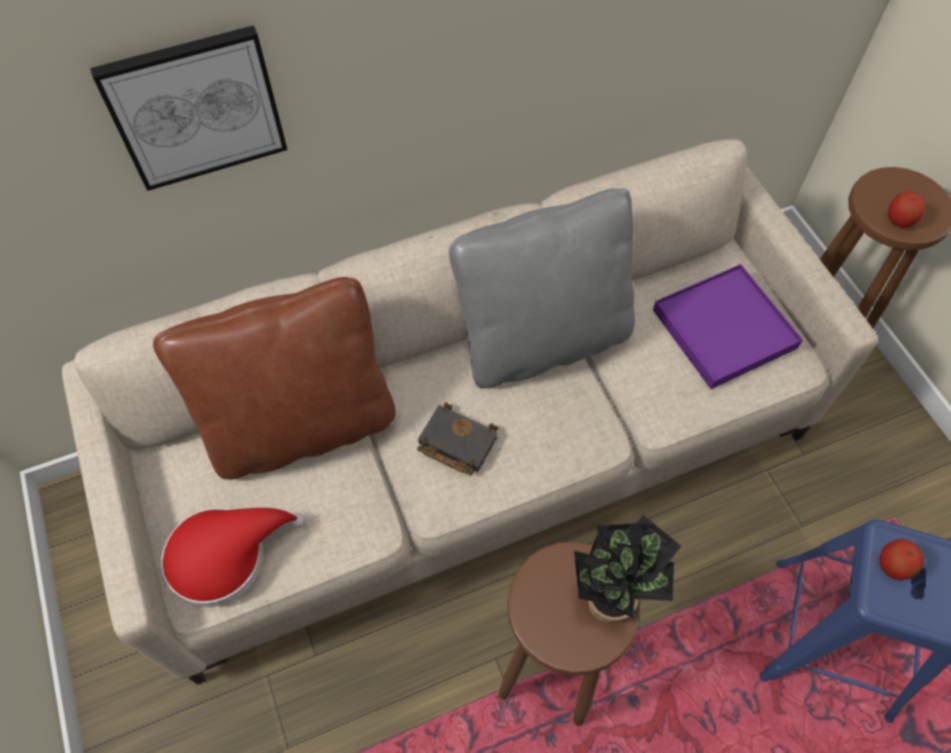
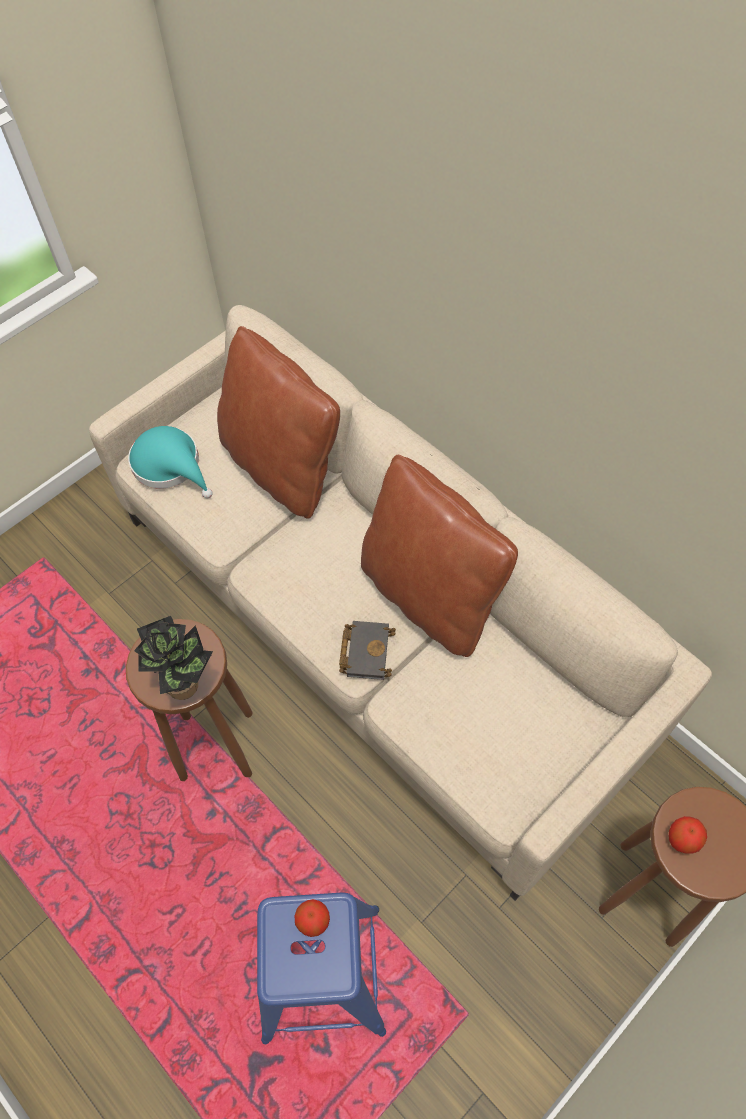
camera: 70 degrees right, 0 degrees up
(196, 108) = (361, 239): picture -> none
(225, 555) = (170, 465): red hat -> turquoise hat
(454, 443) = (307, 566): black book -> black book (365, 650)
(542, 340) = (429, 595): grey pillow -> brown pillow
(724, 329) = (510, 734): purple tray -> none

